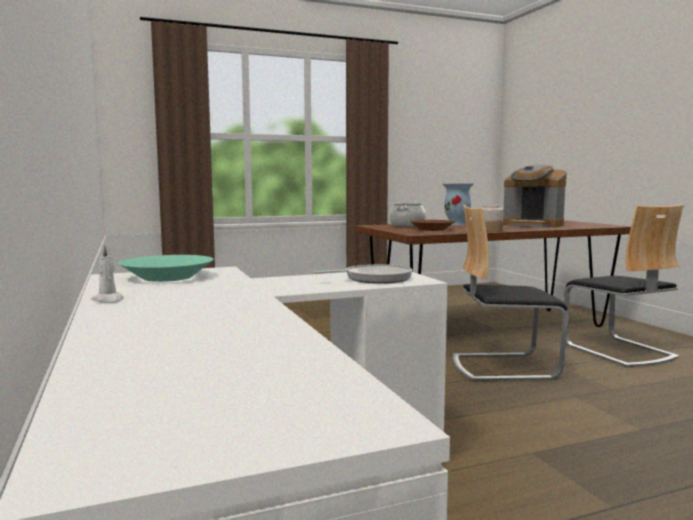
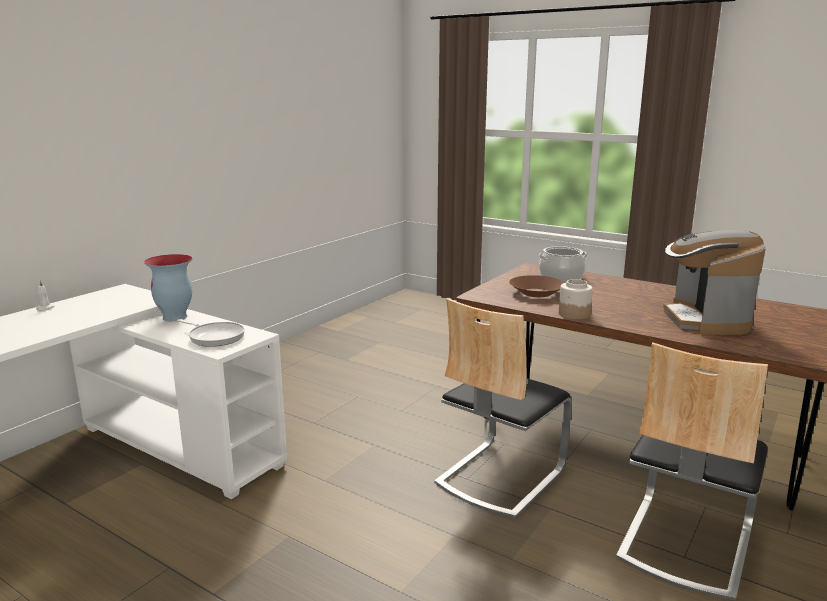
camera: 55 degrees right, 10 degrees up
(167, 277) = (123, 298): turquoise bowl -> none
(457, 224) = (625, 291): vase -> vase (175, 317)
(503, 366) = (499, 476): chair -> chair turned 105 degrees counterclockwise

